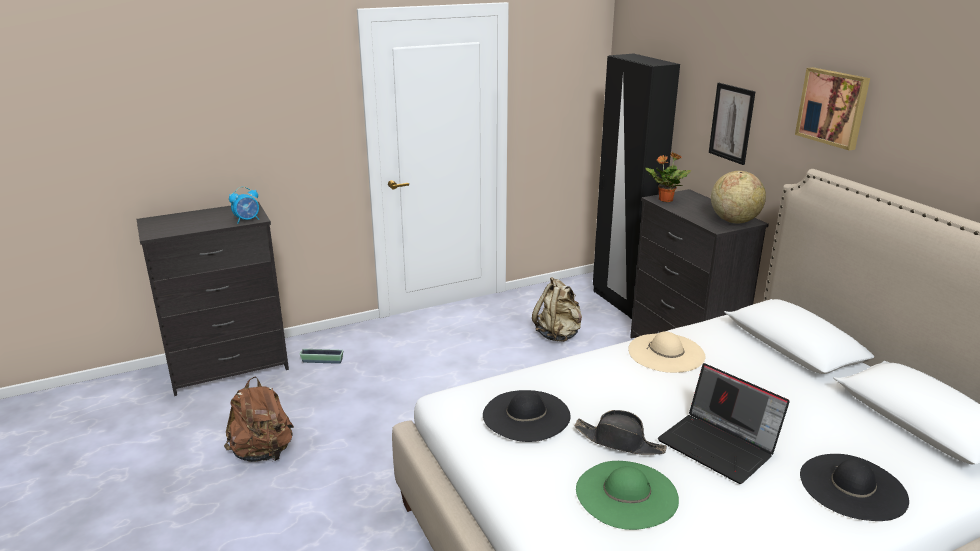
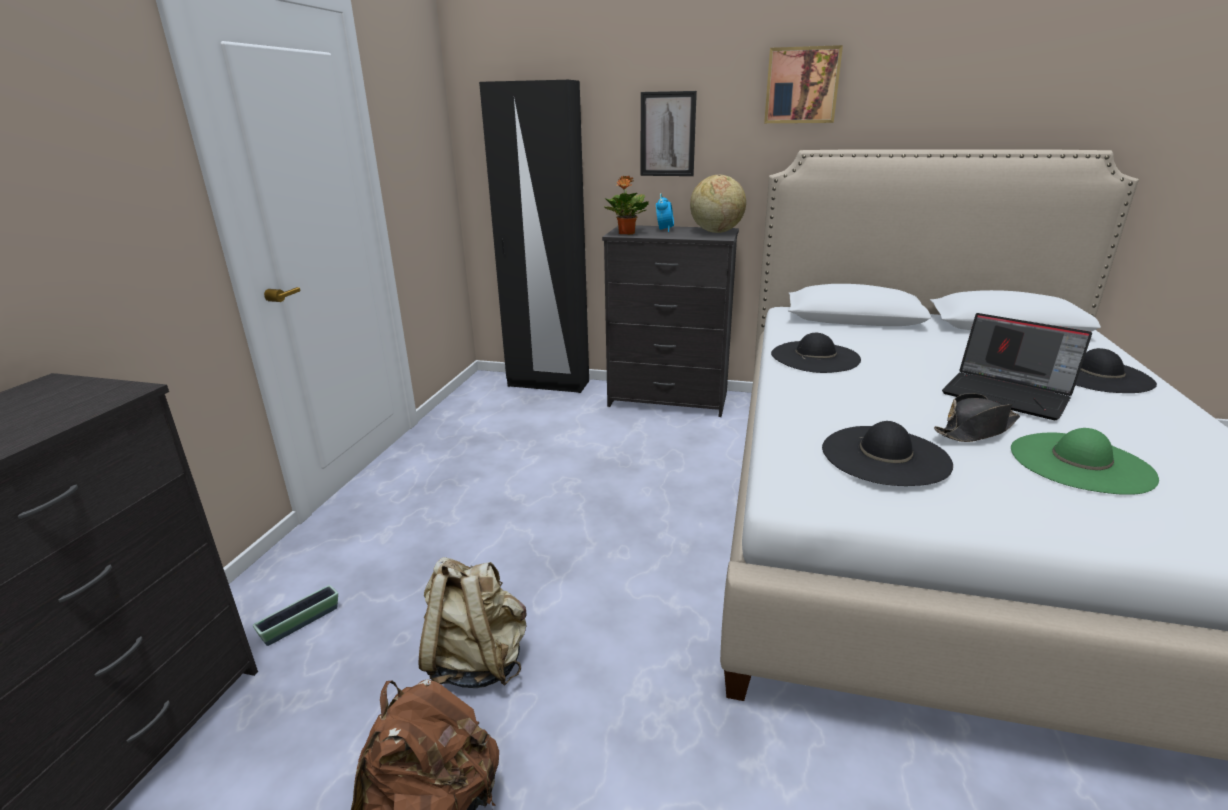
camera: 50 degrees left, 0 degrees up
(247, 220) = (104, 400): alarm clock -> alarm clock (664, 230)
(558, 335) = (545, 434): beige backpack -> beige backpack (477, 661)
(666, 353) = (815, 357): beige hat -> black hat
(719, 446) = (1008, 394): laptop -> laptop turned 45 degrees clockwise

